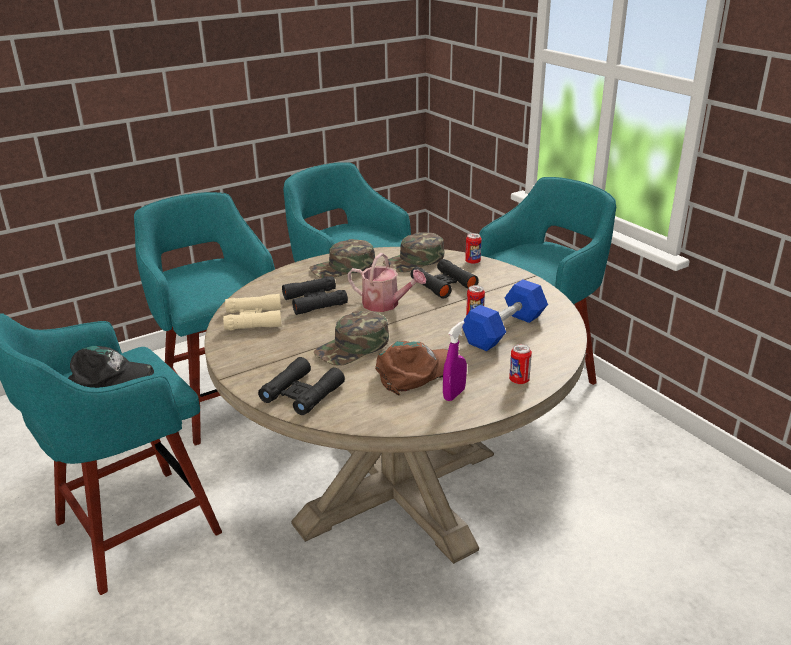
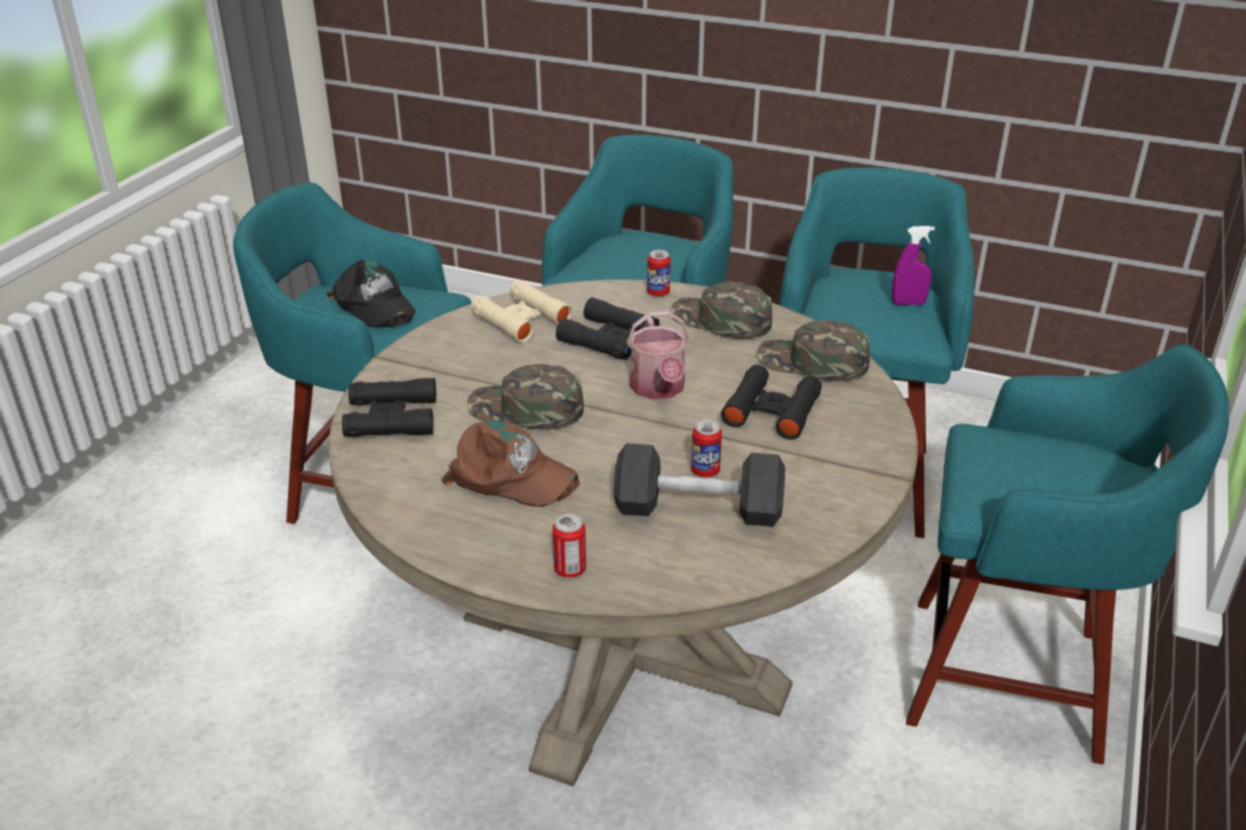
camera: 55 degrees right, 5 degrees up
(454, 394) = (484, 527): purple spray bottle -> purple spray bottle (908, 303)
(472, 262) = (876, 409): can -> can (658, 293)
(504, 330) = (698, 509): blue dumbbell -> black dumbbell

